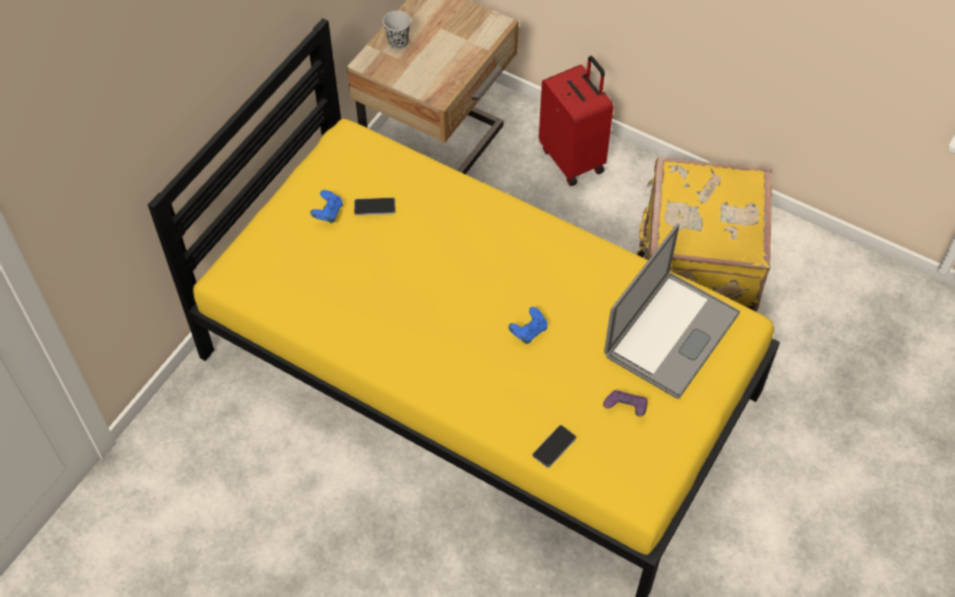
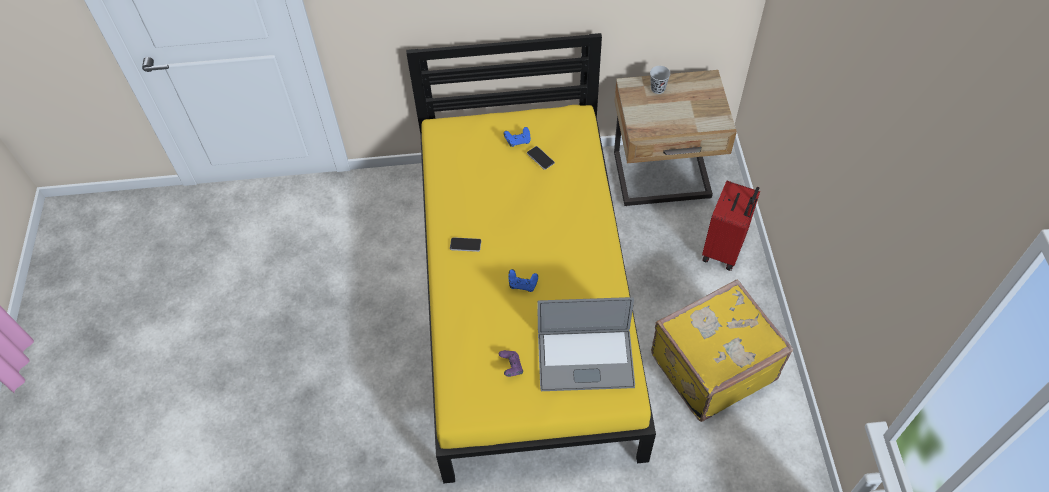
camera: 55 degrees right, 0 degrees up
(554, 447) = (454, 346): phone -> phone (465, 245)

